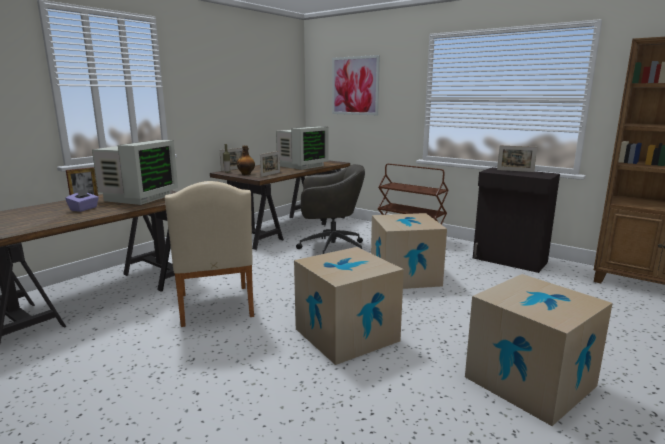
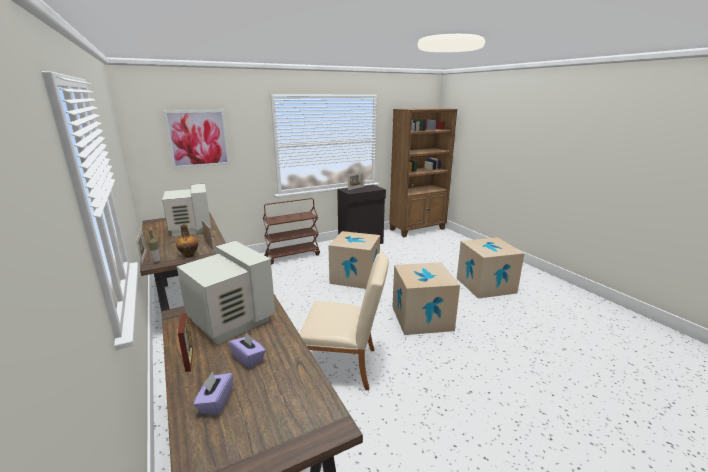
camera: 65 degrees left, 5 degrees up
(34, 211) = (215, 402): none -> purple tissue box
(330, 248) = (275, 288): grey office chair -> none

